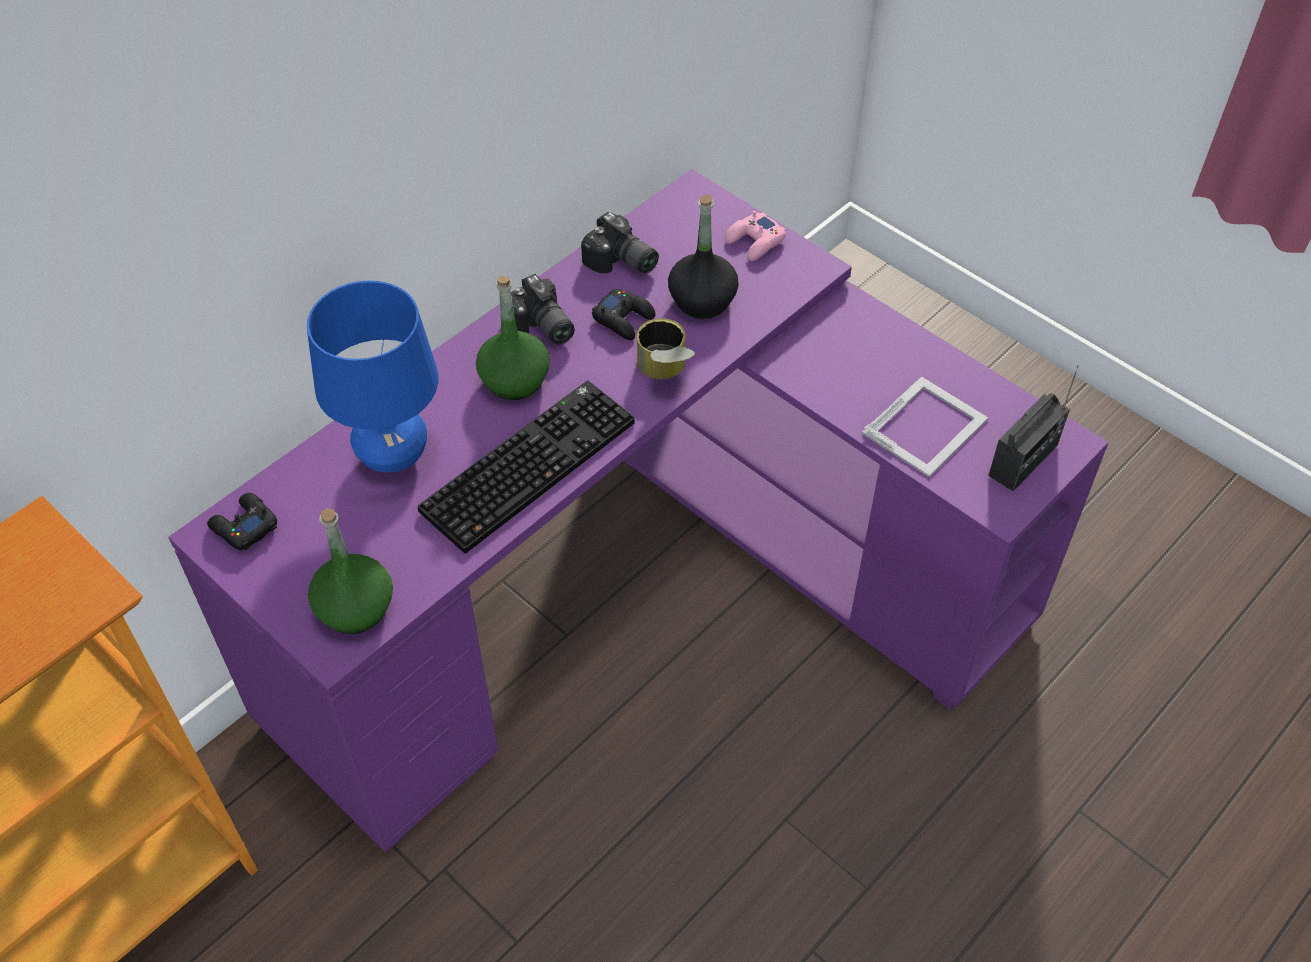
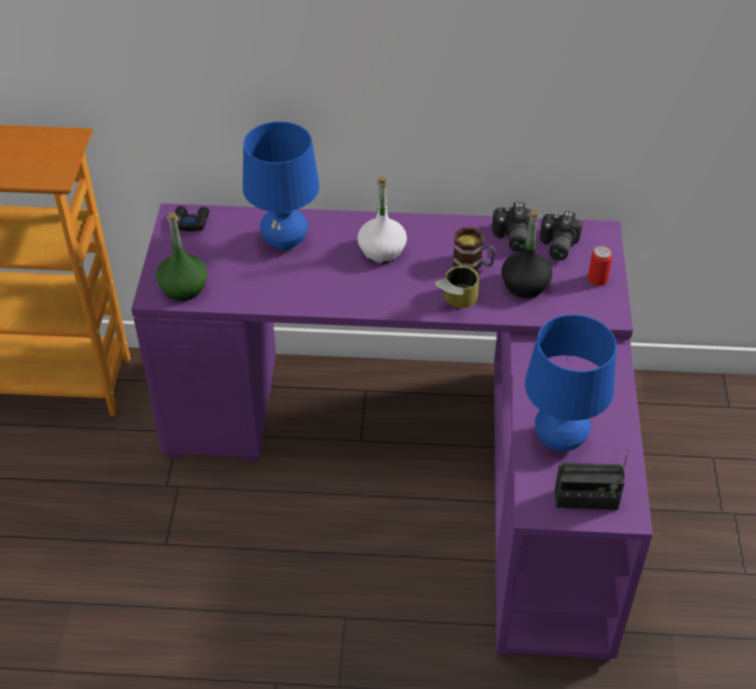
camera: 50 degrees right, 5 degrees down
(514, 380) = (382, 251): green bottle -> white bottle
(528, 463) = (334, 290): keyboard -> none
(540, 328) = (428, 238): camera -> camera (556, 246)
(624, 319) = (473, 264): black game controller -> mug
(755, 242) = (597, 279): pink game controller -> can
(926, 426) = (559, 439): picture frame -> blue table lamp

